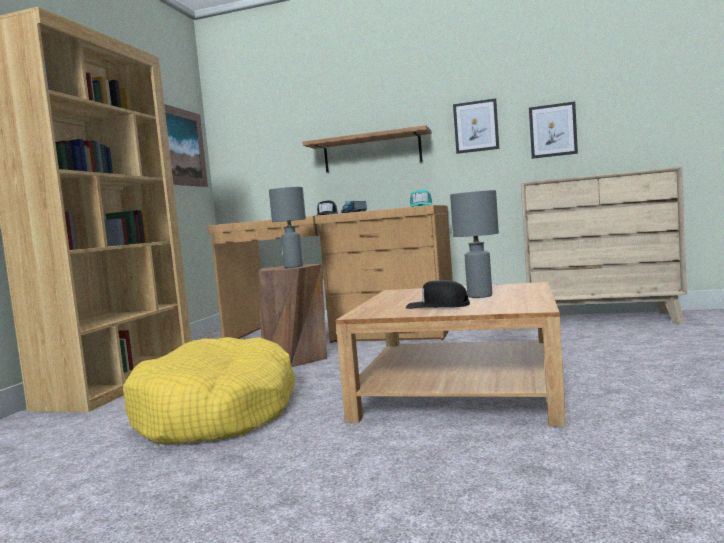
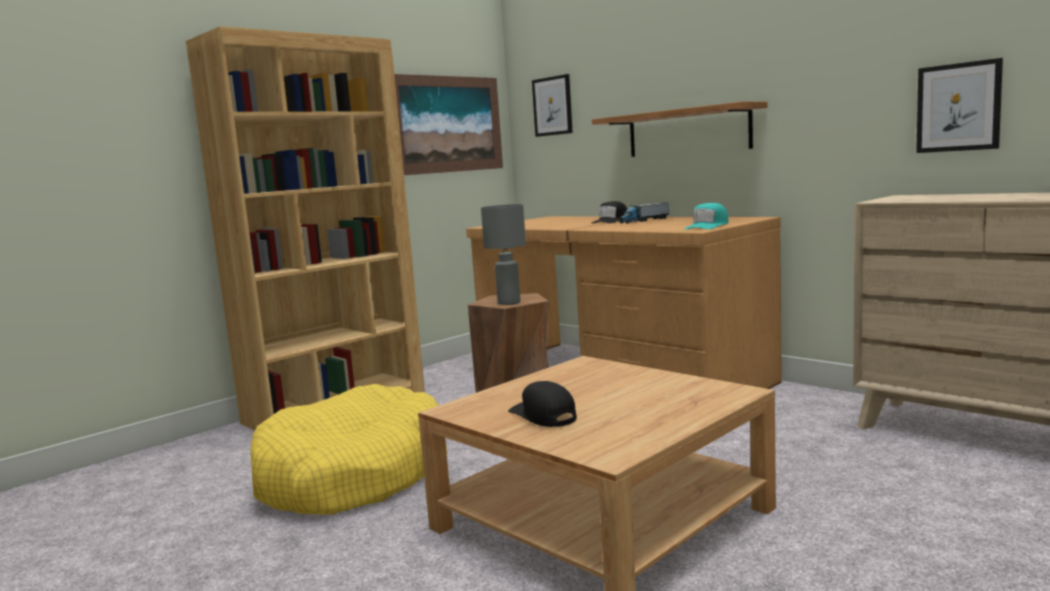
camera: 30 degrees right, 5 degrees up
(476, 126) = (833, 98): picture -> picture (552, 106)
(480, 296) = (626, 405): grey table lamp -> none

